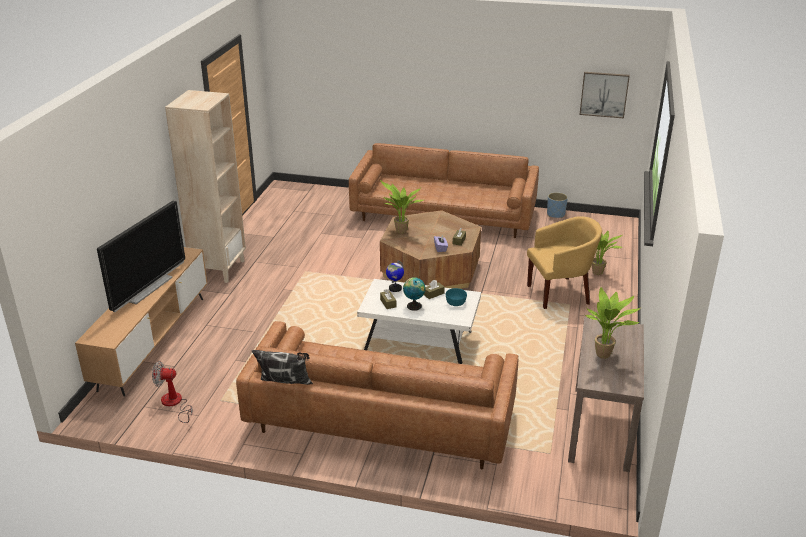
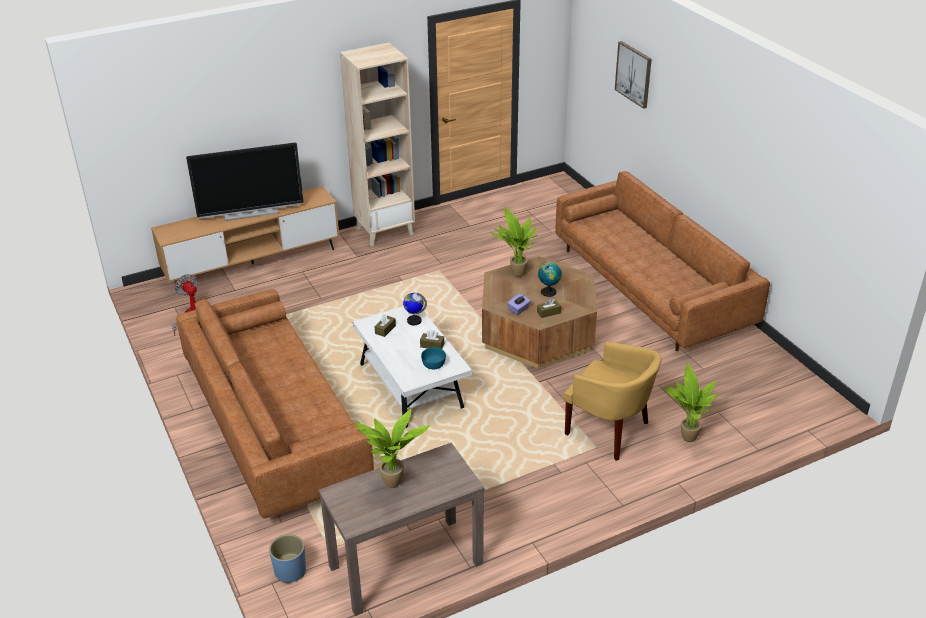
camera: 50 degrees right, 5 degrees up
(286, 388) = (188, 342): pillow -> none
(413, 305) = (398, 344): globe -> globe (549, 291)
(556, 214) = (770, 353): blue planter -> blue planter (290, 571)
(604, 94) = (850, 222): picture -> picture (634, 74)

